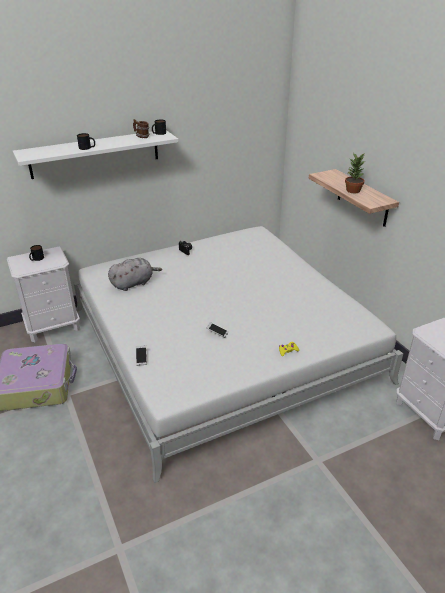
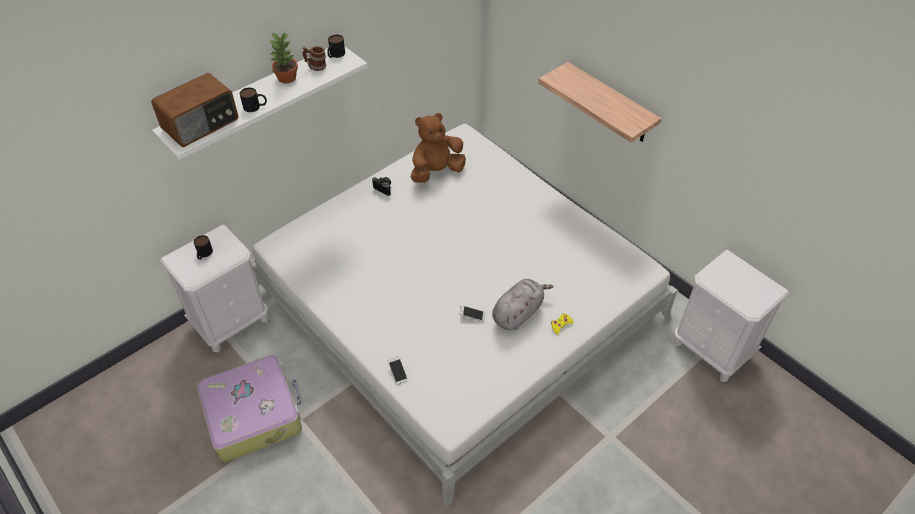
camera: 15 degrees left, 15 degrees up
(45, 151) = (201, 124): none -> radio
(133, 283) = (338, 258): grey plush toy -> grey plush toy (518, 313)
(228, 247) = (436, 172): none -> brown plush toy
(353, 191) = (603, 105): potted plant -> potted plant (287, 78)

